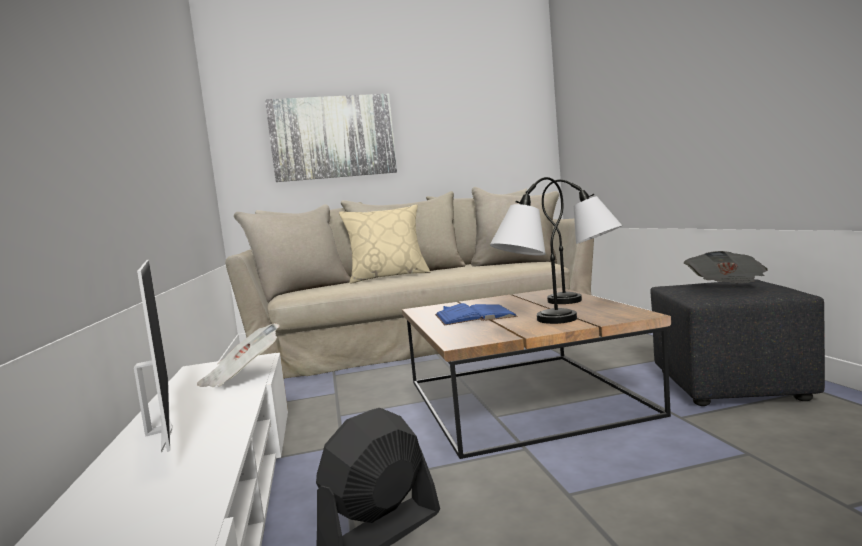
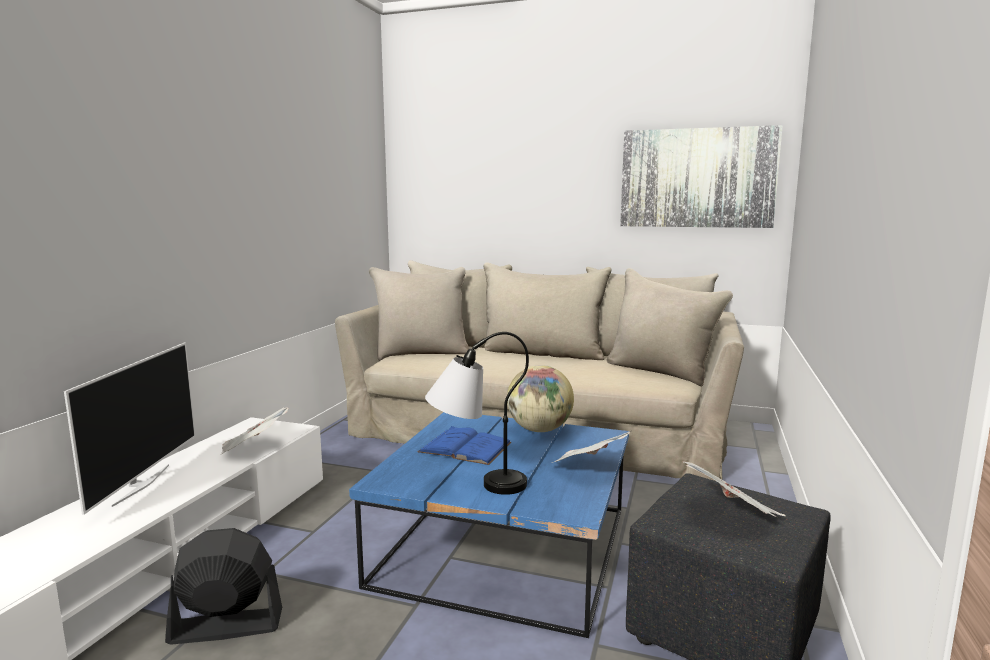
camera: 30 degrees right, 5 degrees up
(333, 137) = (501, 187): picture -> picture (697, 178)
(388, 277) = (508, 356): beige pillow -> none
(503, 299) = (539, 430): none -> globe
(524, 396) = (507, 545): brown coffee table -> blue coffee table
(586, 301) = (589, 468): table lamp -> newspaper

